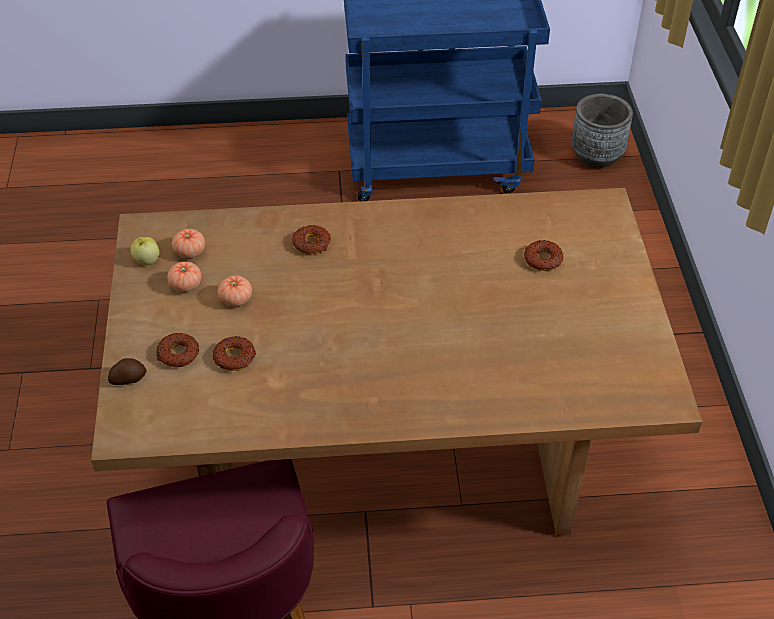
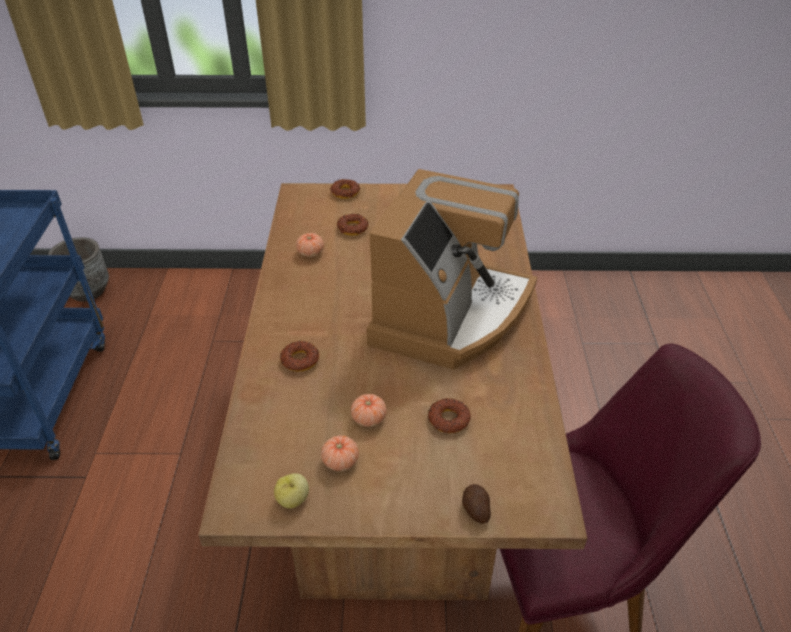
camera: 85 degrees left, 5 degrees down
(178, 354) = (442, 465): donut -> donut (345, 192)
(190, 252) = (288, 459): tomato -> tomato (310, 253)
(392, 354) = (449, 315): none -> coffee machine

